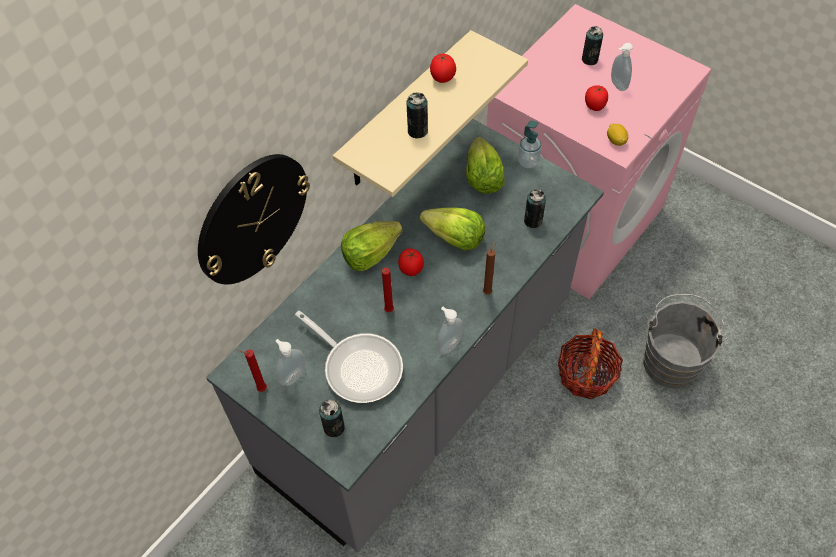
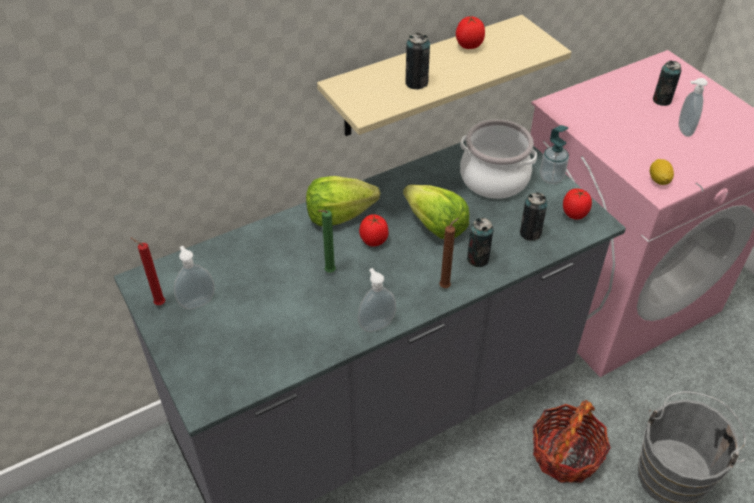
camera: 20 degrees right, 10 degrees down
(252, 219) = (199, 109): wall clock -> none
(334, 427) = (210, 365): can -> can (477, 259)
(358, 366) = (269, 314): frying pan -> none
(388, 311) = (328, 272): red candle -> green candle
(482, 178) = (494, 179): lettuce -> cooking pot
(594, 106) = (648, 142): tomato -> tomato (574, 214)

